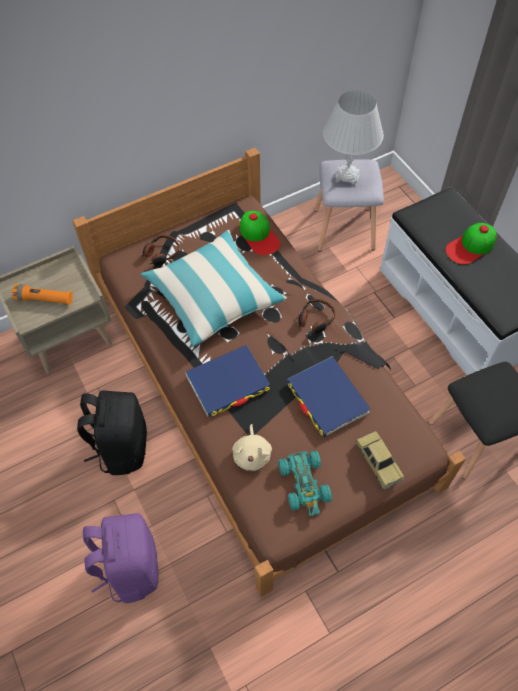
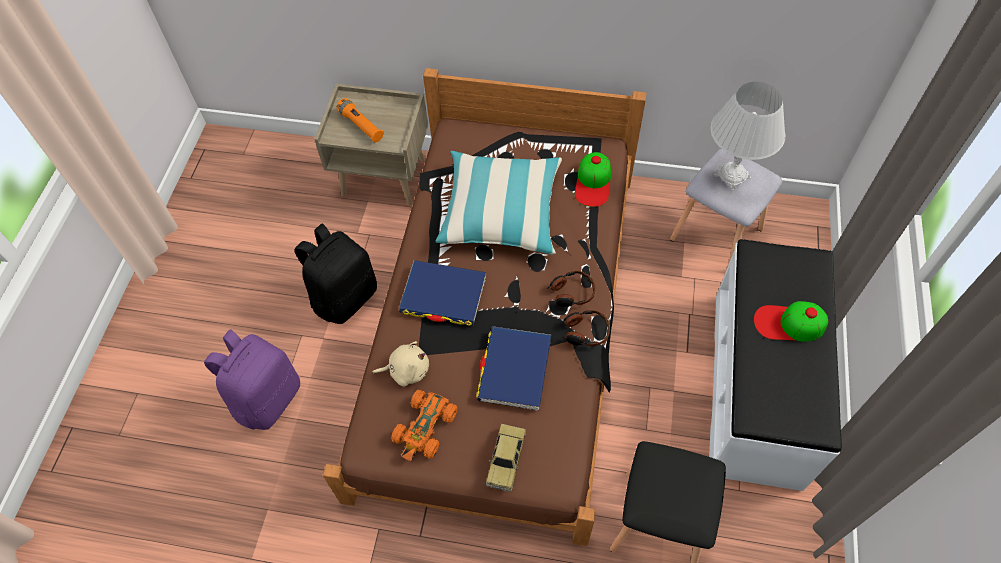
camera: 40 degrees right, 0 degrees up
(161, 254) = (491, 146): headphones -> headphones (584, 332)
(252, 454) = (406, 370): beige plush toy -> beige plush toy turned 135 degrees counterclockwise
(304, 484) = (425, 428): turquoise toy car -> orange toy car

